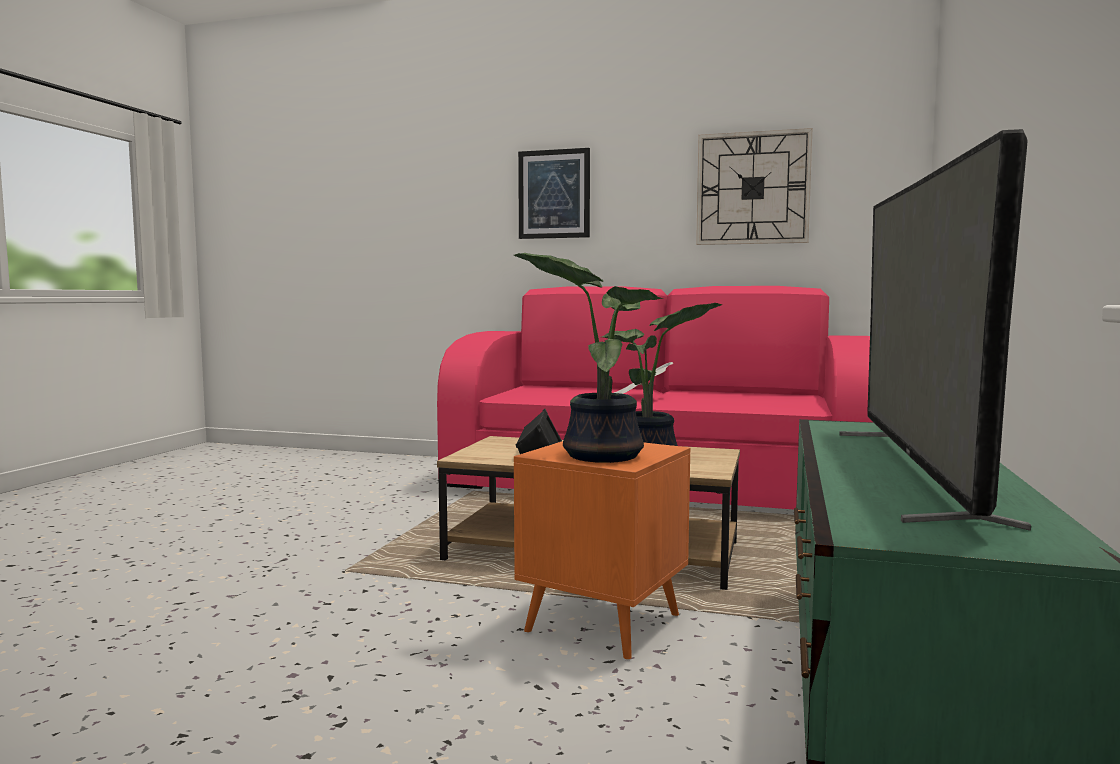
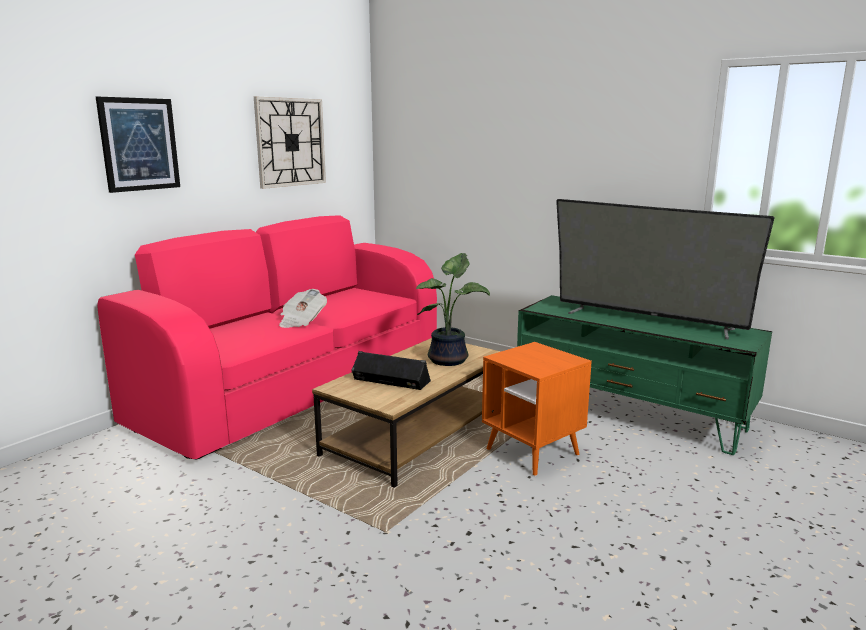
camera: 70 degrees left, 10 degrees up
(599, 454) = (547, 360): potted plant -> none

